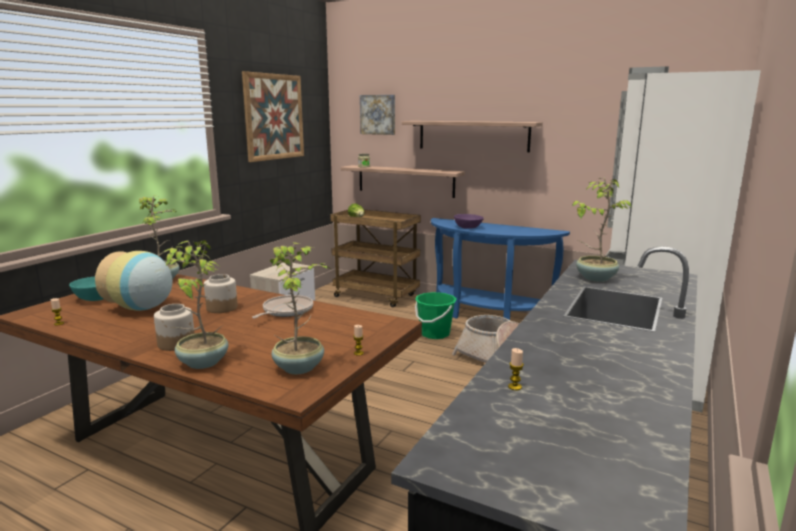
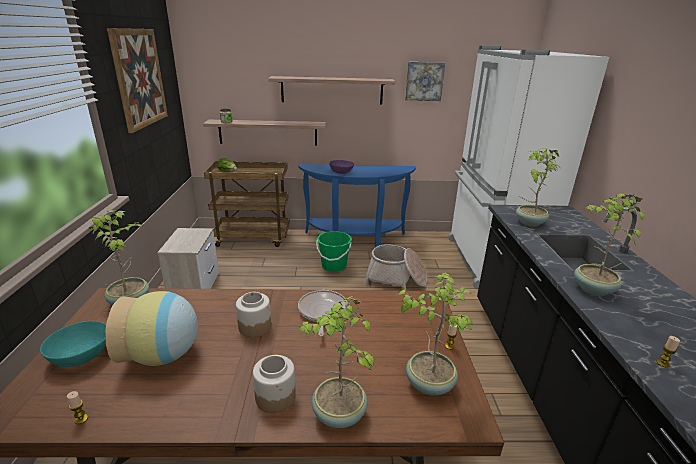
camera: 30 degrees left, 10 degrees up
(378, 114) = (234, 69): picture -> picture (424, 81)
(555, 331) = (592, 289): none -> potted plant

